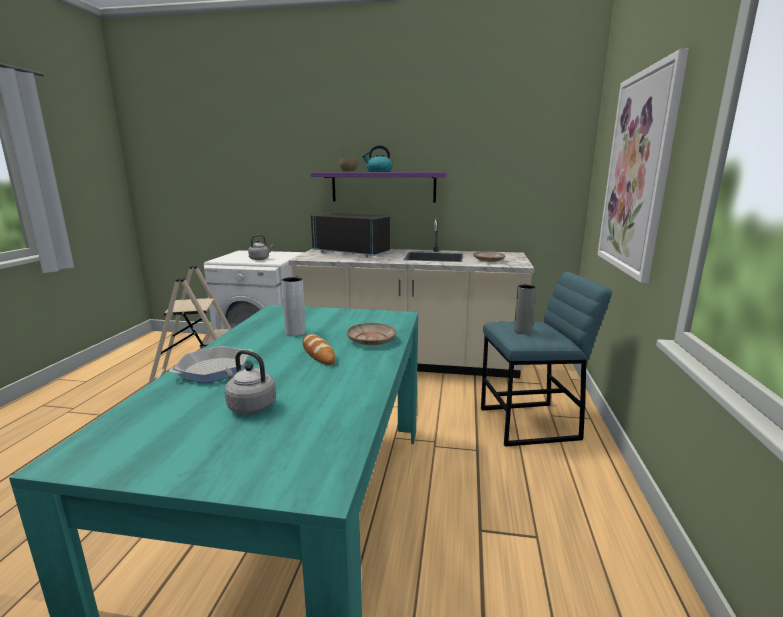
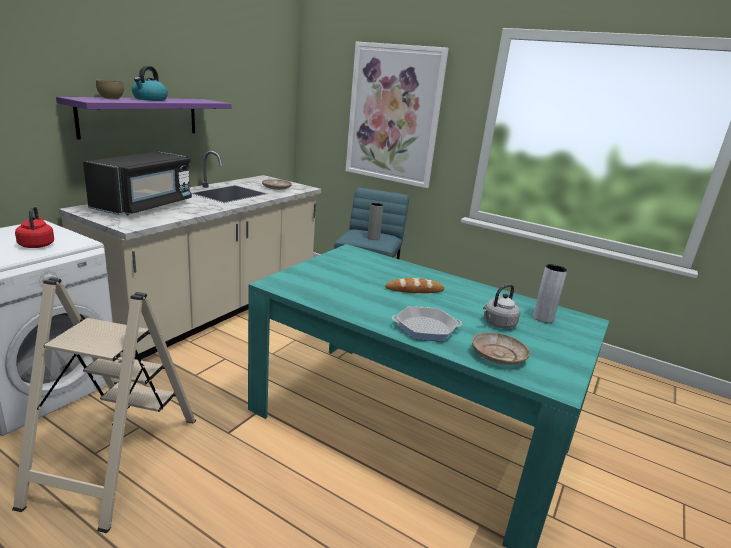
camera: 70 degrees left, 5 degrees up
(214, 369) = (425, 328): frying pan -> frying pan turned 75 degrees counterclockwise
(260, 259) = (37, 244): grey kettle -> red kettle
(295, 333) = (359, 288): grey vase -> grey vase (543, 318)
(352, 252) = (145, 206): black microwave -> black microwave turned 150 degrees clockwise
(371, 340) = (400, 270): beige plate -> beige plate (498, 355)

